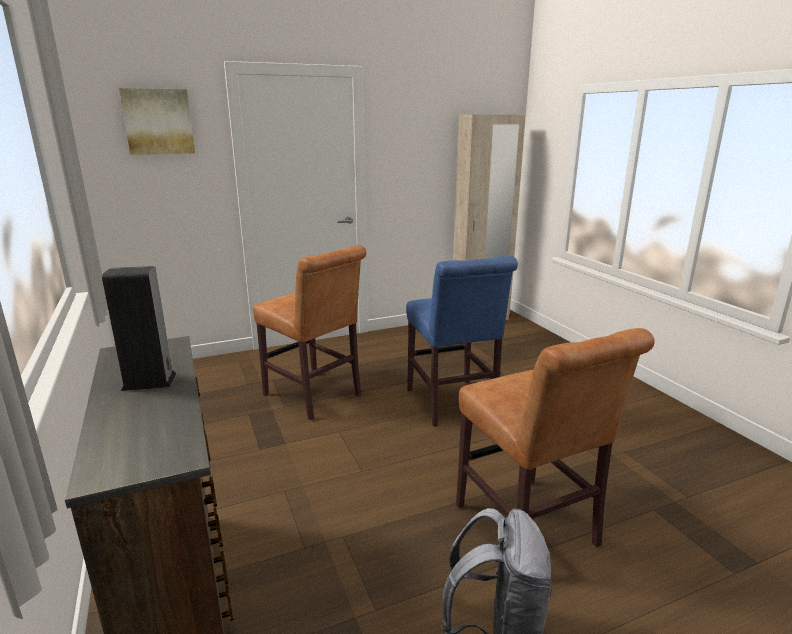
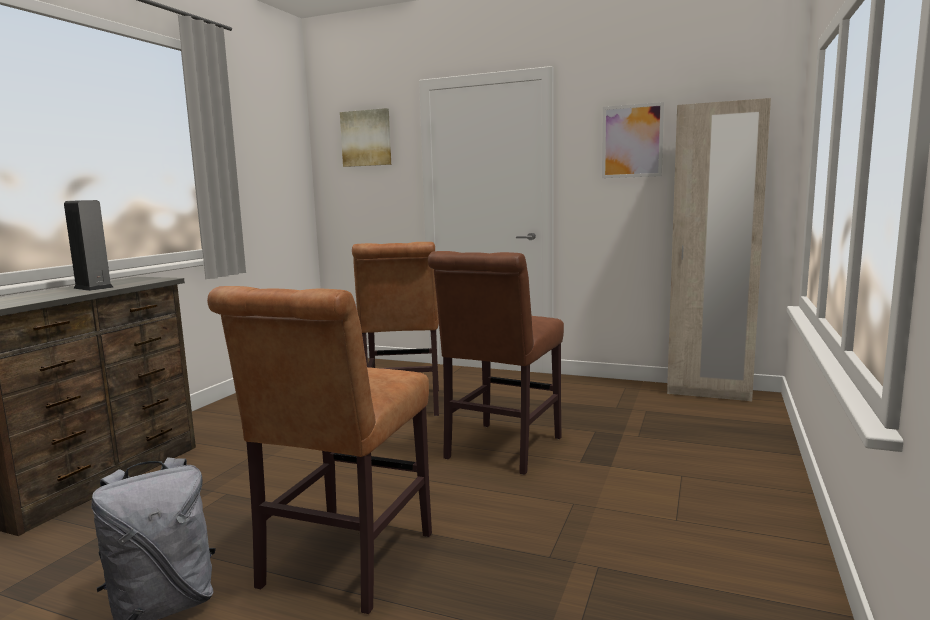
camera: 45 degrees right, 10 degrees down
(425, 138) = (632, 141): none -> picture
(453, 405) = (500, 450): blue chair -> brown chair

